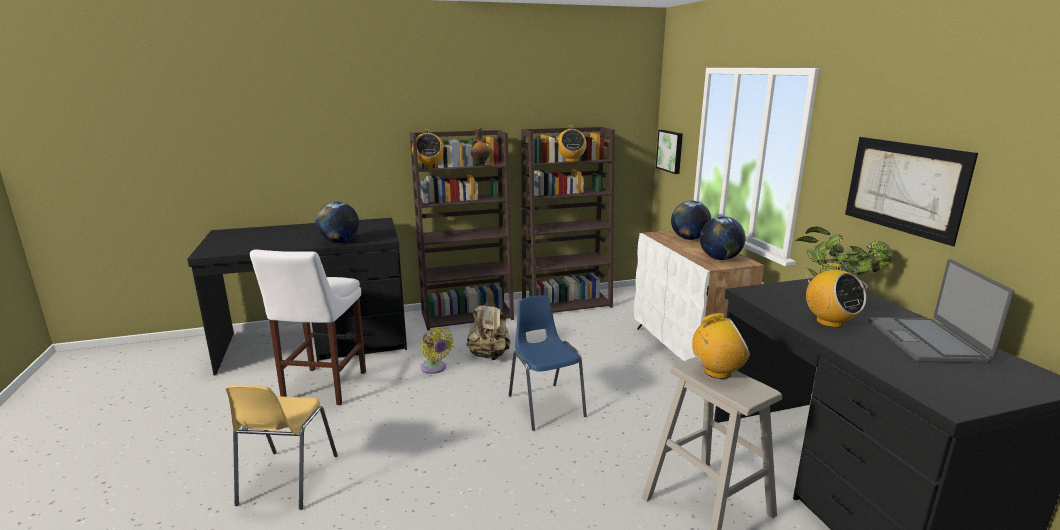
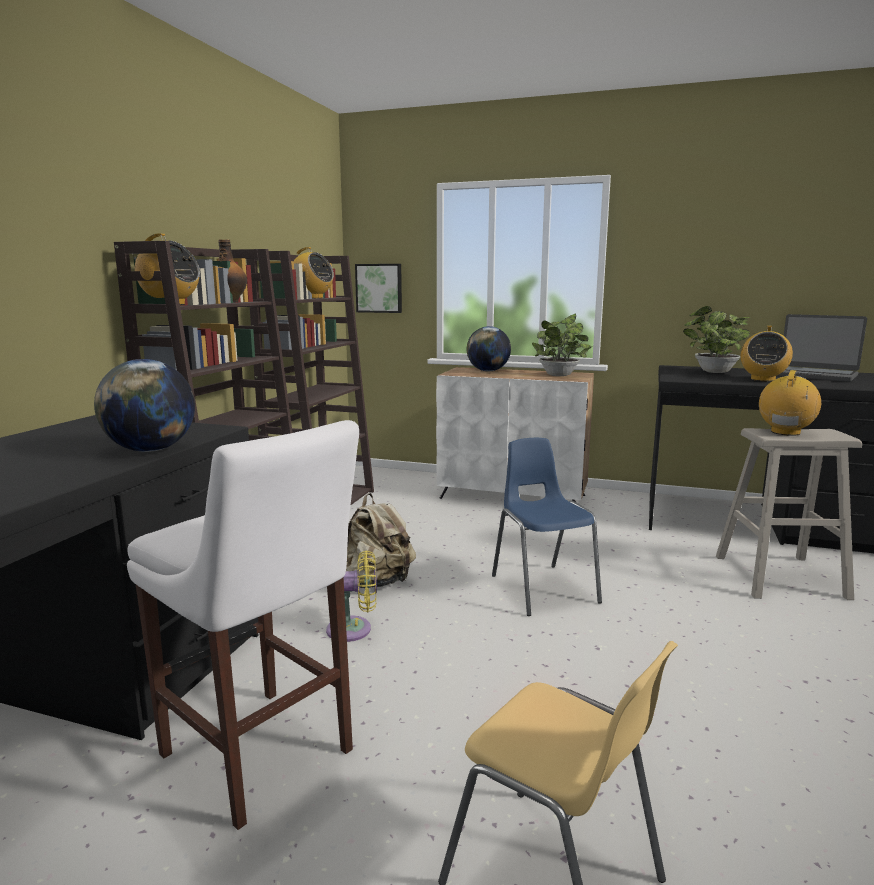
camera: 55 degrees left, 5 degrees down
(545, 405) = (543, 588): blue chair -> blue chair turned 60 degrees clockwise
(720, 259) = (560, 375): globe -> potted plant
(829, 322) = (762, 379): radio -> radio turned 105 degrees clockwise
(904, 187) = (726, 269): picture -> none

